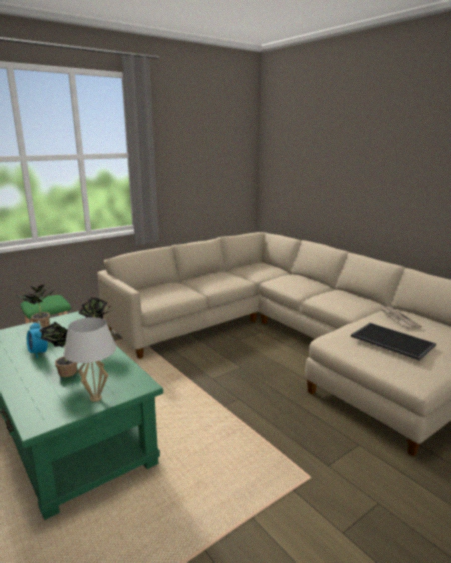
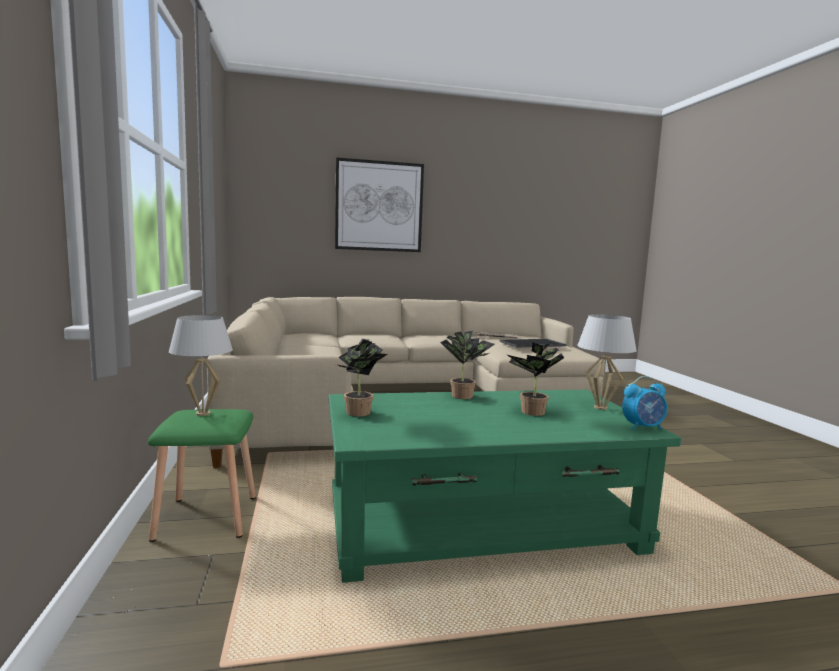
camera: 65 degrees left, 10 degrees down
(39, 353) = (462, 419): alarm clock -> alarm clock (643, 427)
(48, 299) = (203, 413): none -> white table lamp
(353, 157) = (379, 206): none -> picture

